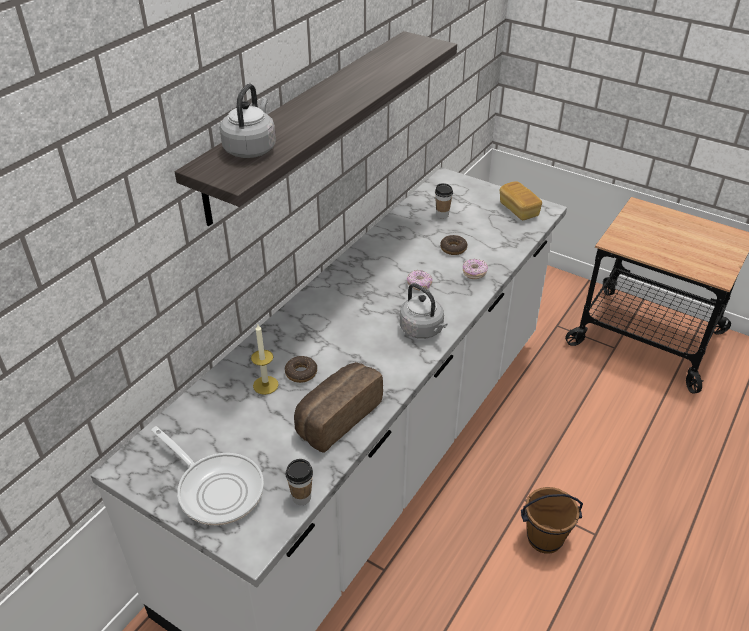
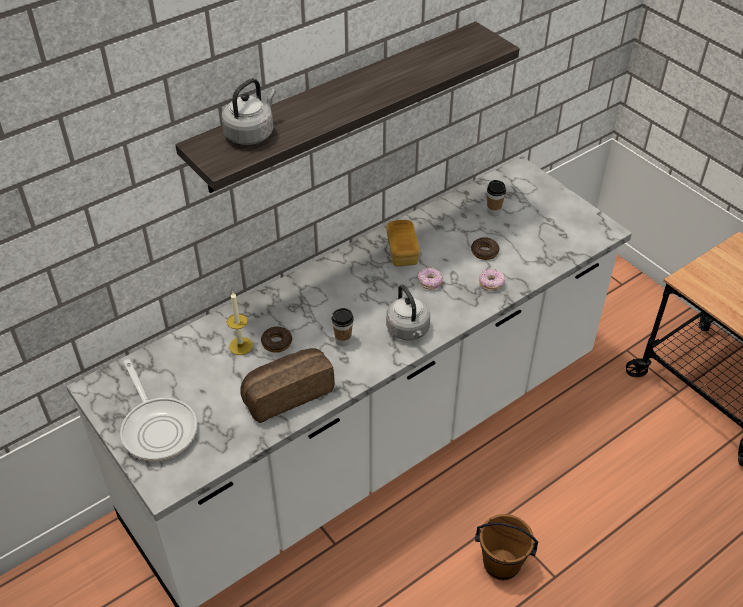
camera: 20 degrees right, 5 degrees up
(301, 497) = (222, 457): cup -> cup (343, 340)
(518, 210) = (577, 224): bread -> bread (402, 252)

